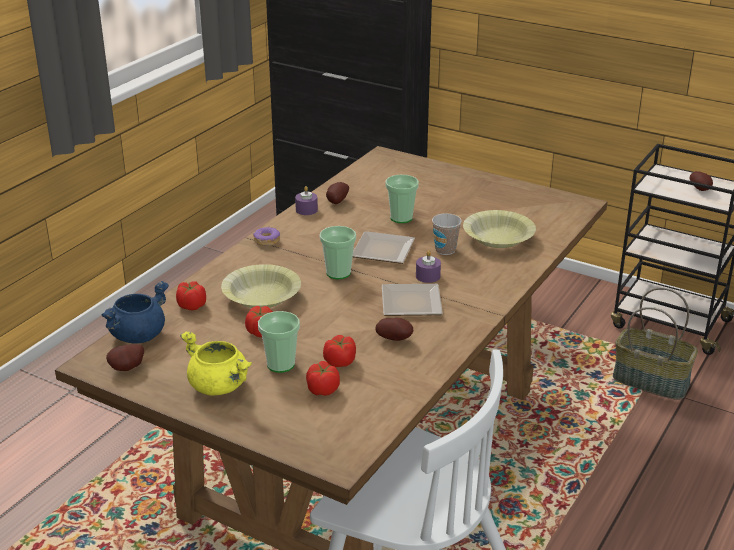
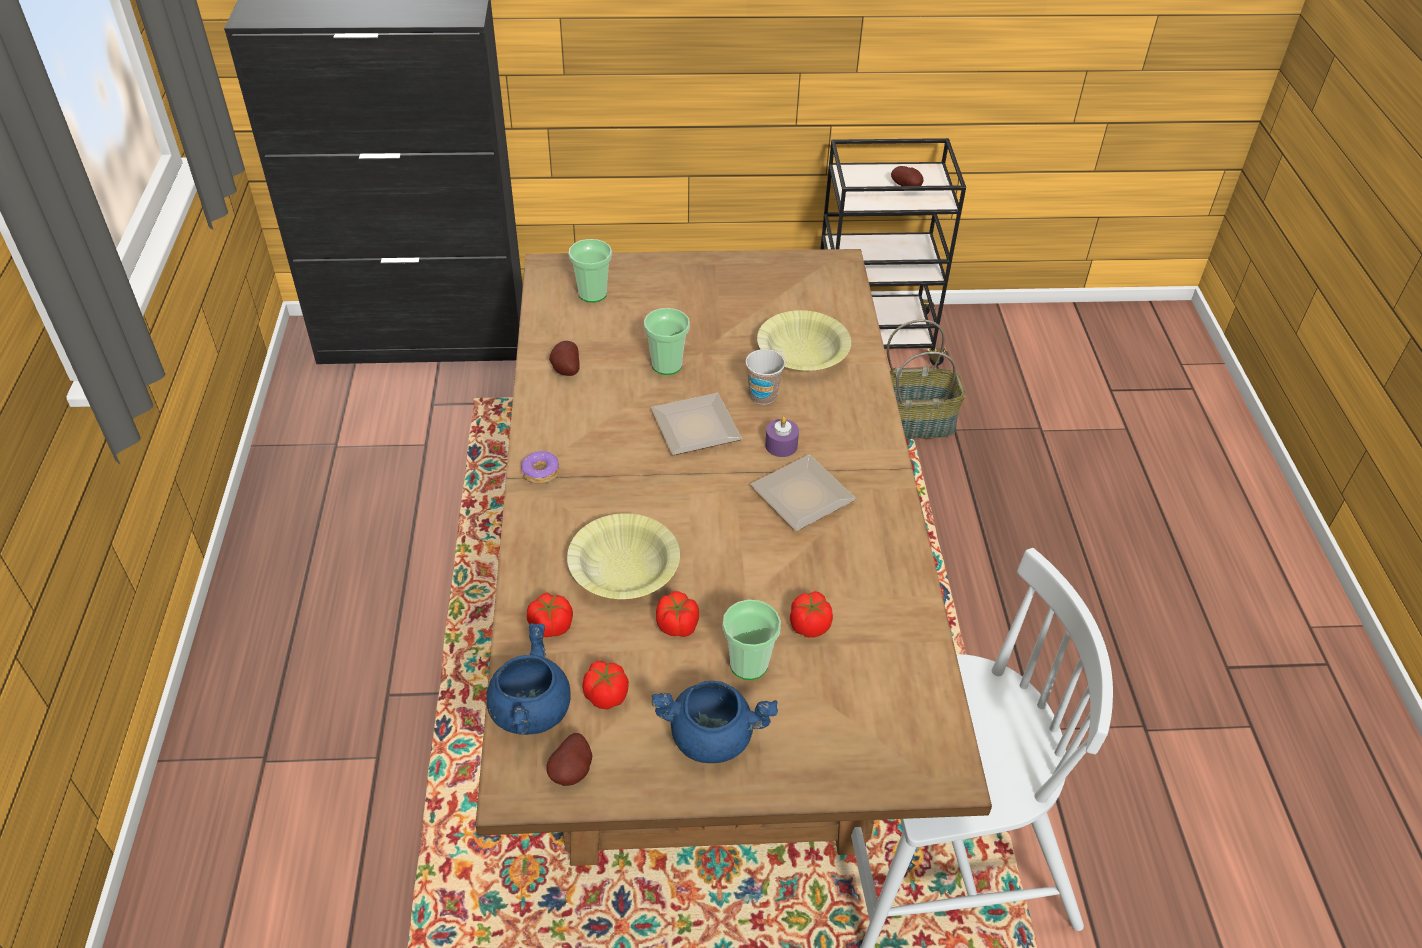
camera: 35 degrees left, 15 degrees up
(220, 386) = (712, 736): yellow cooking pot -> blue cooking pot
(306, 210) = (540, 398): purple candle -> none
(323, 389) = (831, 677): tomato -> tomato (606, 694)
(338, 273) = (677, 486): cup -> cup (592, 294)
(395, 339) = (835, 559): potato -> none

